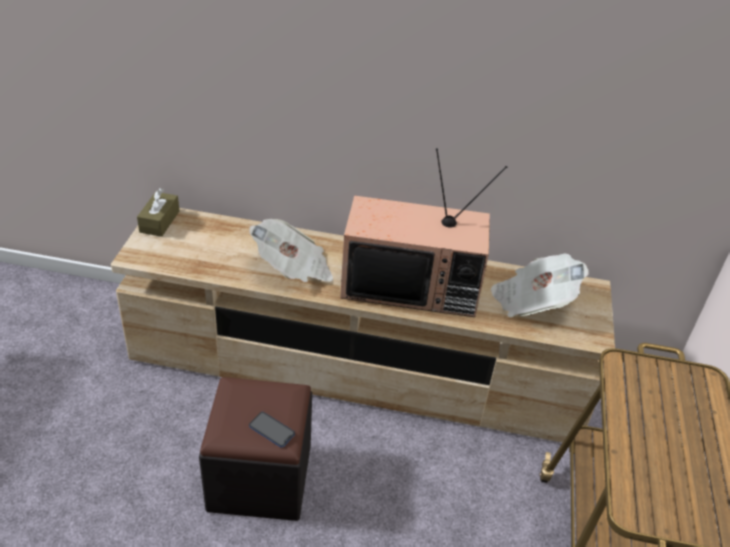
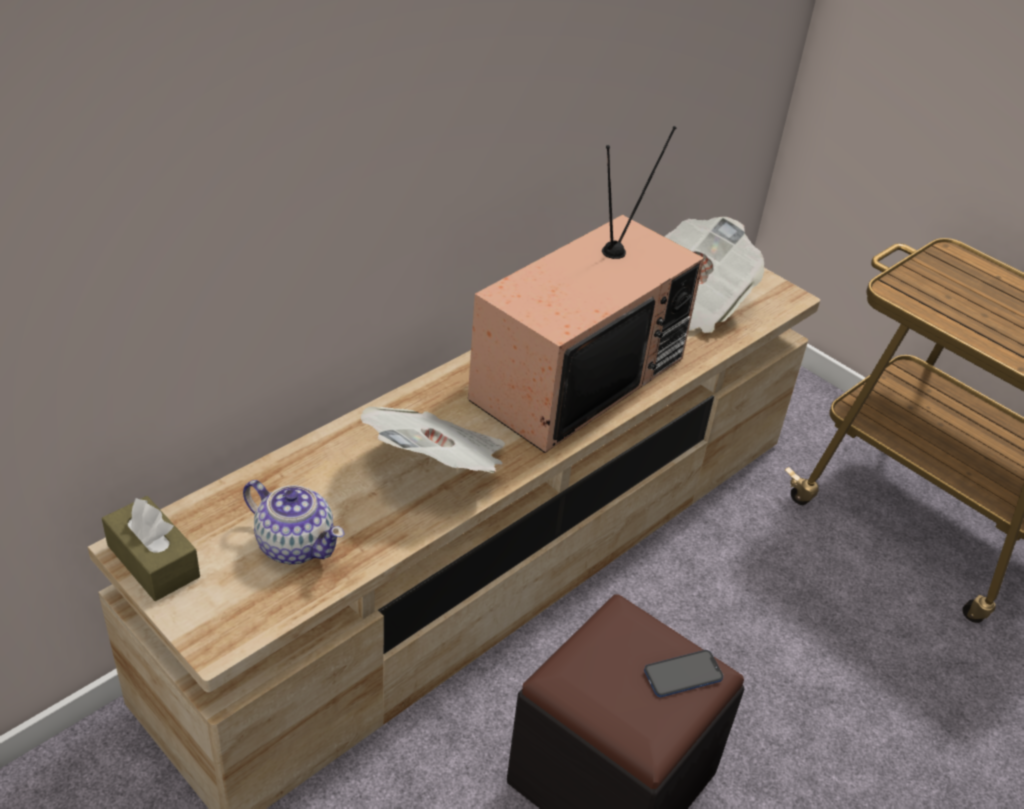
camera: 55 degrees left, 0 degrees up
(203, 251) = (295, 544): none -> teapot

